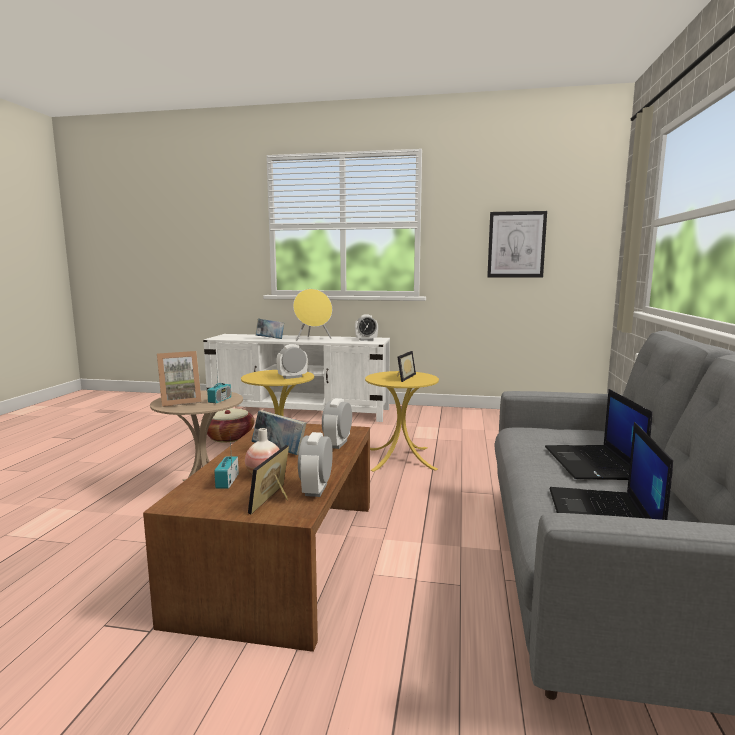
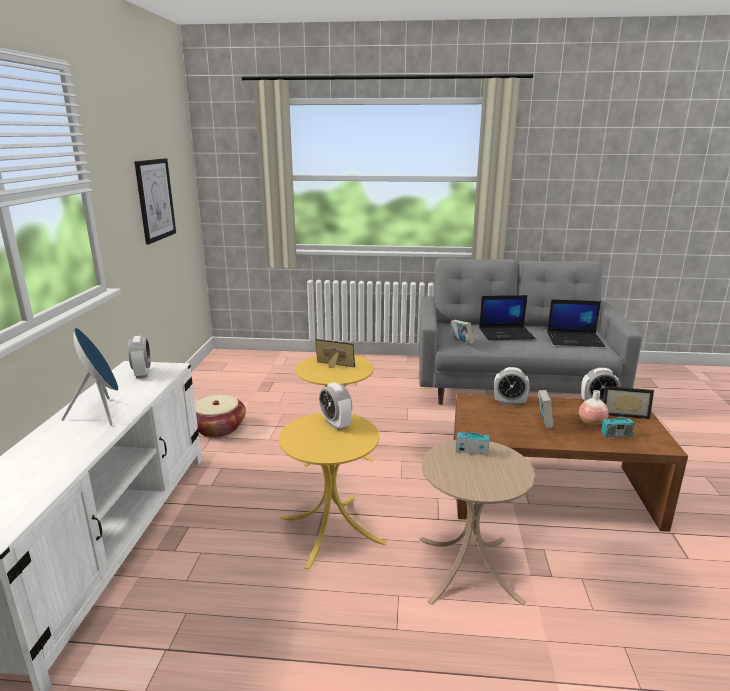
camera: 95 degrees left, 10 degrees up
(180, 402) = (491, 477): picture frame -> none
(229, 437) = (245, 605): basket -> basket (218, 428)
(270, 339) = (76, 454): book -> book (461, 343)
(313, 339) = (102, 413): yellow speaker -> blue speaker

